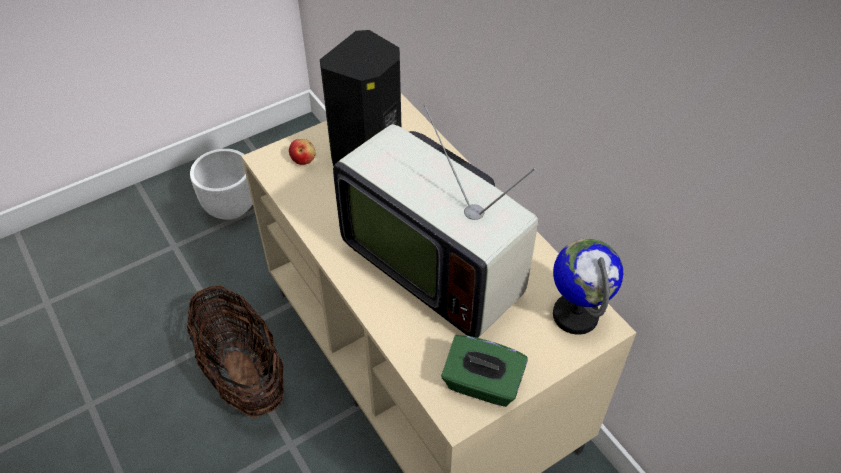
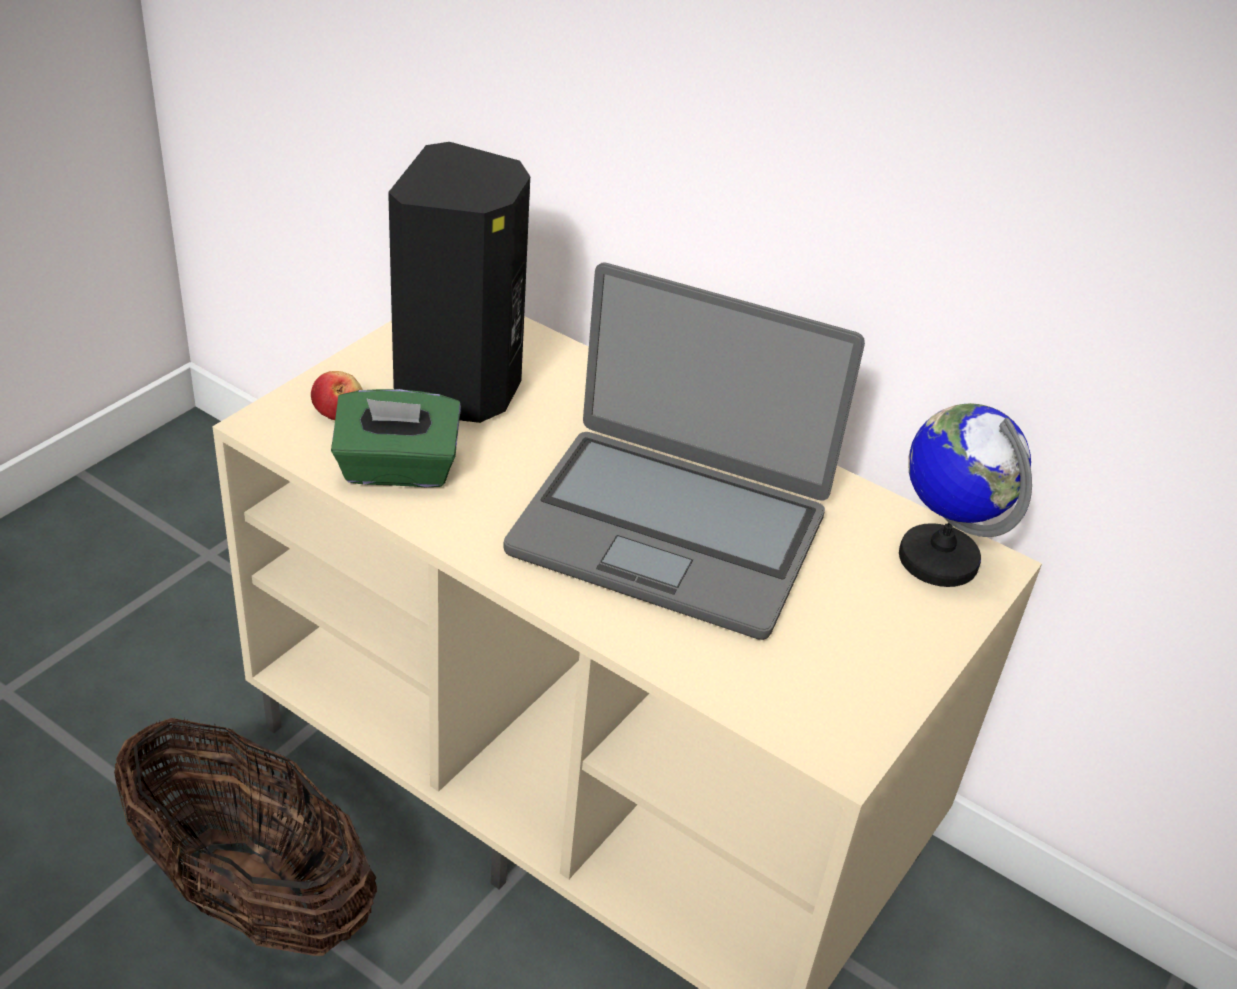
camera: 25 degrees left, 10 degrees down
(232, 208) = (102, 598): white planter -> none
(435, 264) = (669, 531): television -> laptop
(482, 384) = (853, 696): green tissue box -> green tissue box (397, 469)

